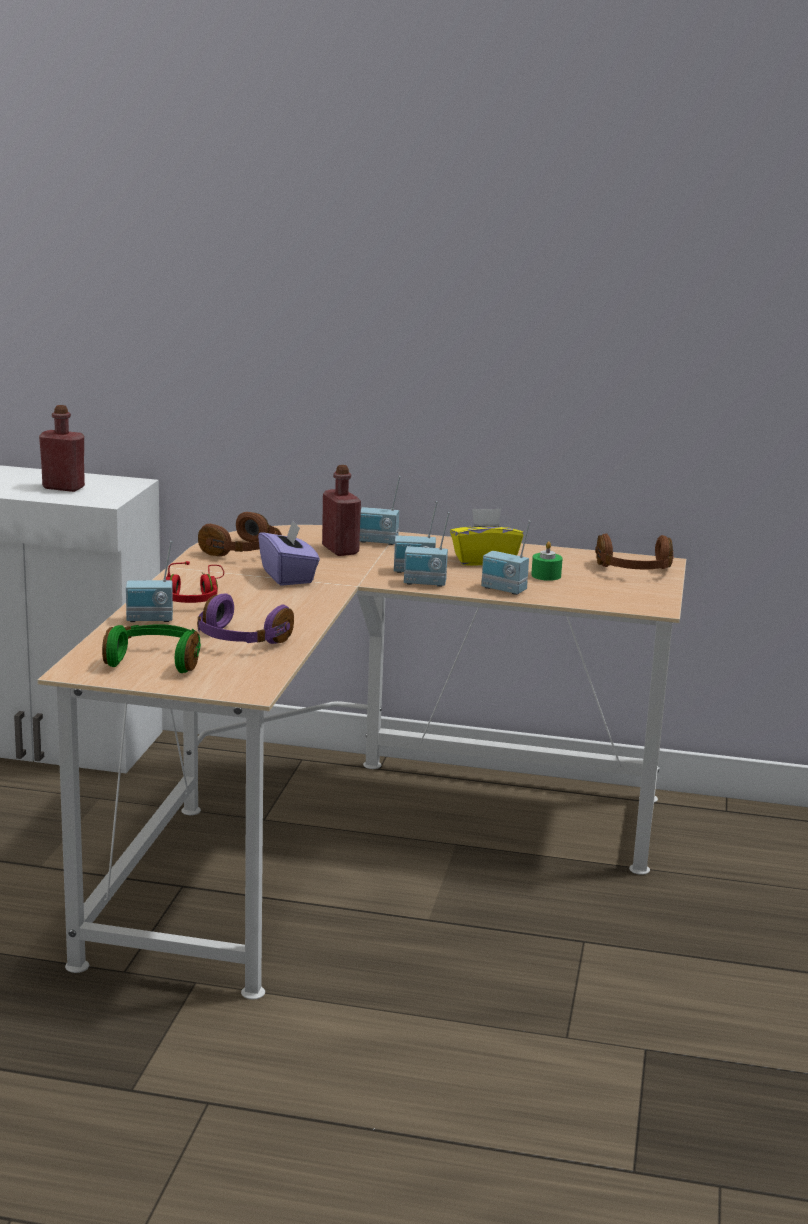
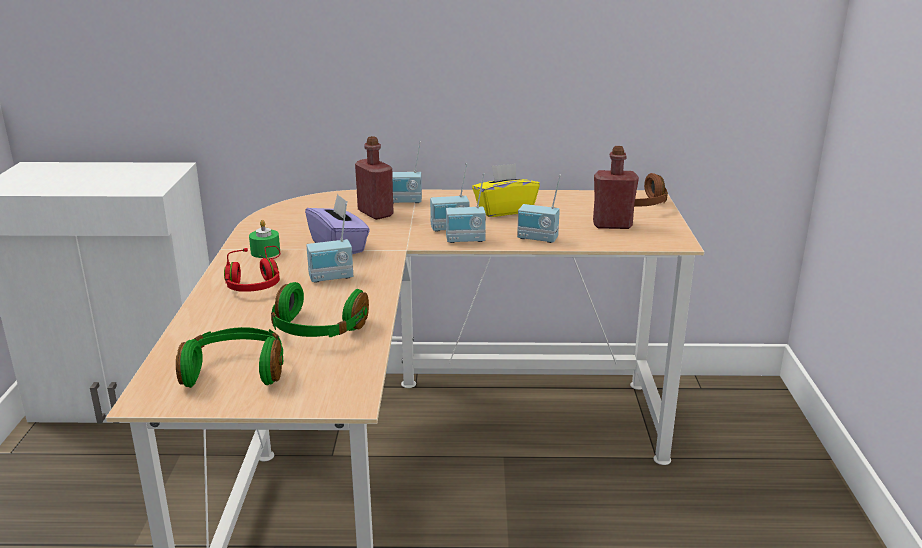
camera: 10 degrees left, 5 degrees up
(63, 487) = (107, 179): red bottle -> red bottle (612, 225)
(150, 620) = (217, 316): radio -> radio (331, 278)
(240, 640) = (317, 330): purple headphones -> green headphones
(244, 551) = (289, 224): brown headphones -> none
(546, 575) = (565, 220): green candle -> green candle (265, 252)

